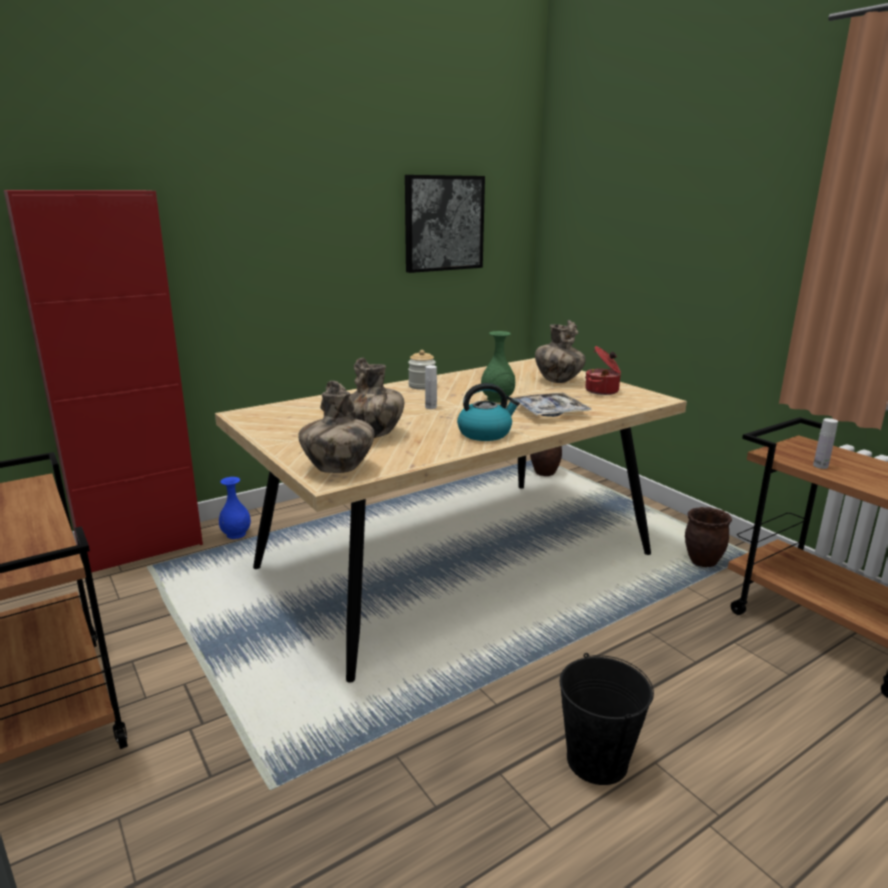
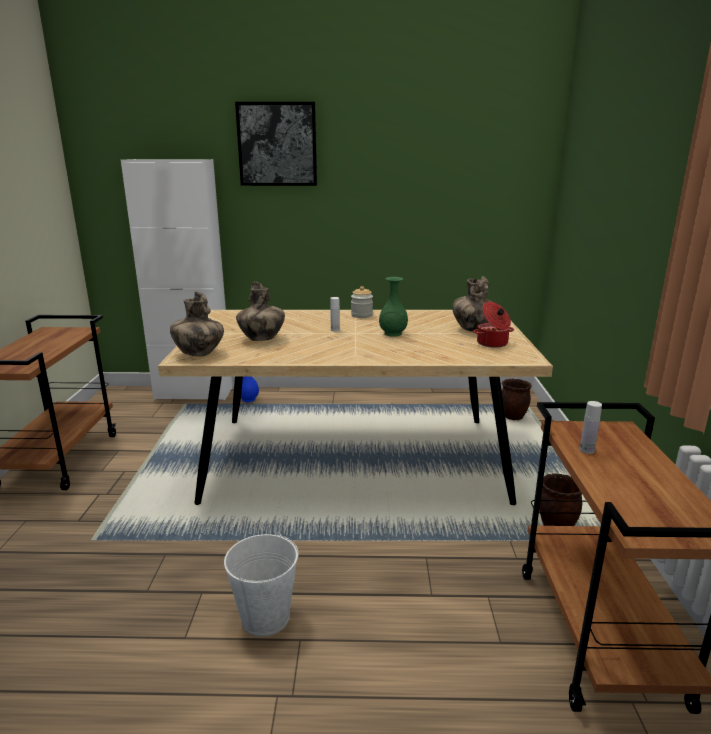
camera: 35 degrees right, 0 degrees up
(141, 549) = (193, 393): red cabinet -> white cabinet
(443, 223) = (451, 187): picture -> picture (277, 144)
(485, 433) = (330, 354): kettle -> none
(550, 412) = (410, 350): tray -> none
(596, 760) = (265, 617): black bucket -> white bucket

